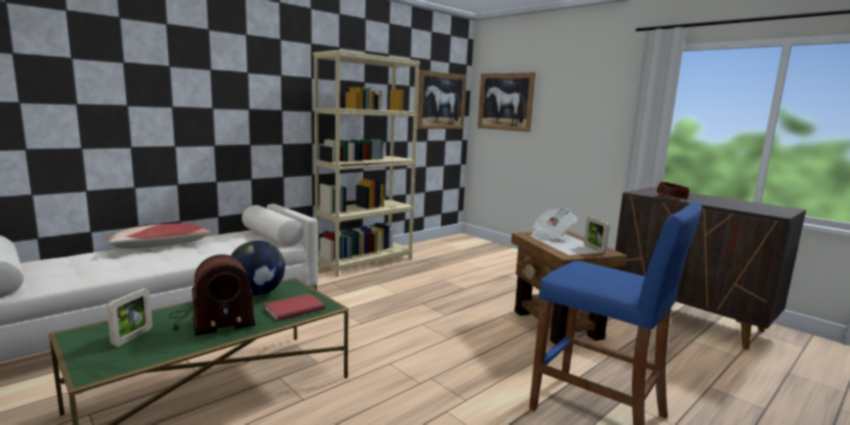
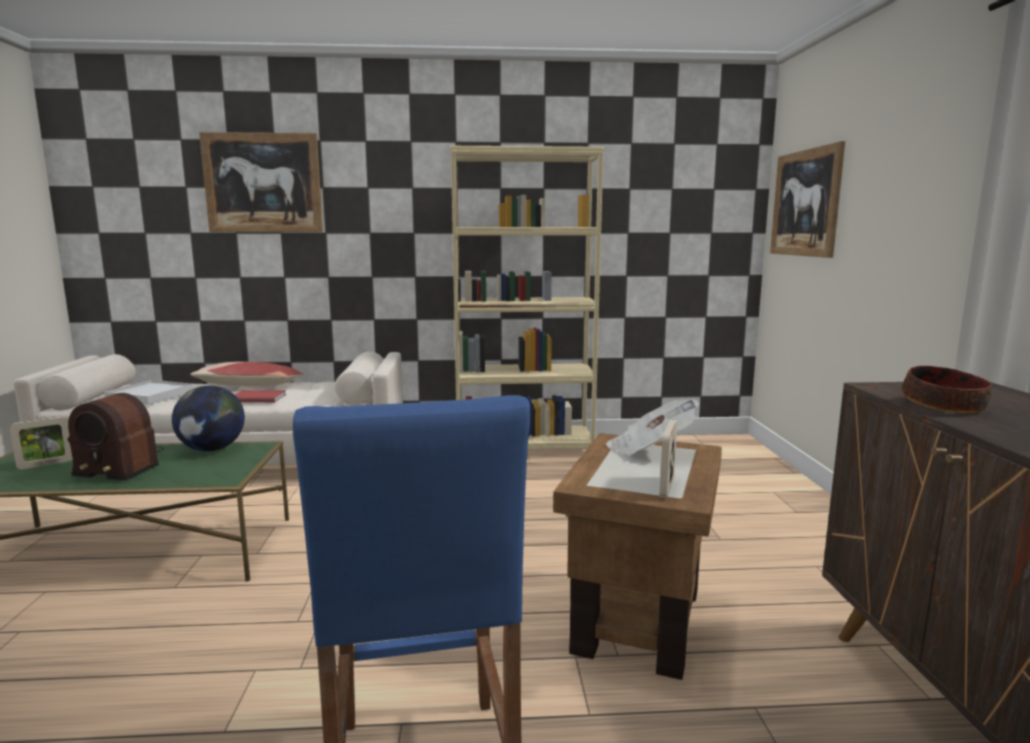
camera: 40 degrees right, 0 degrees up
(82, 268) = (150, 396): none -> white tray
(293, 308) = (198, 473): red book -> red book (259, 398)
(441, 101) = (698, 209): picture -> picture (263, 183)

